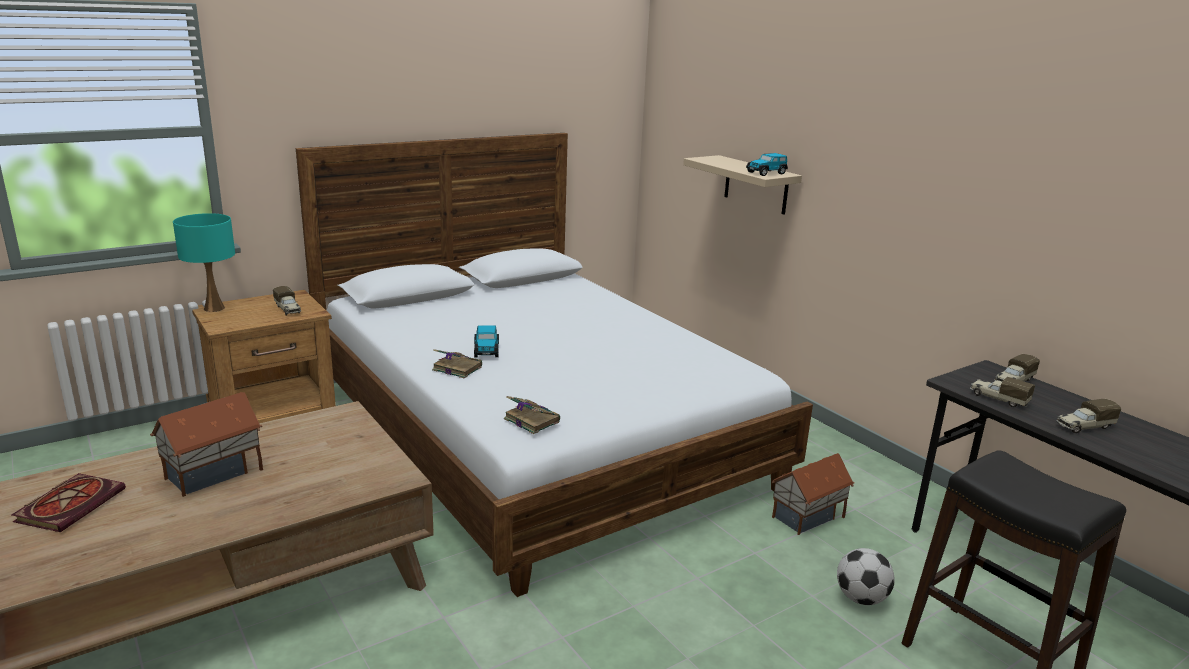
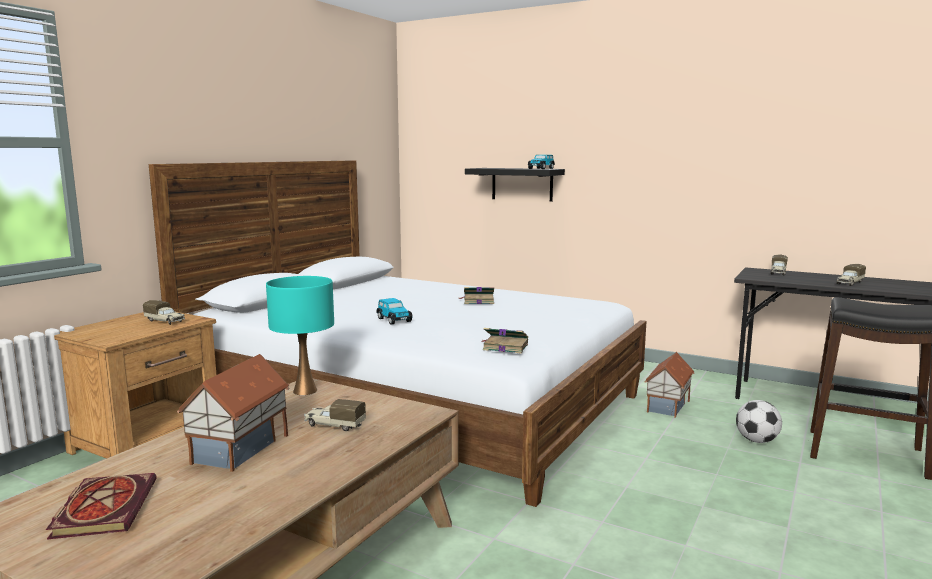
camera: 25 degrees left, 10 degrees down
(214, 308) = (79, 331): turquoise table lamp -> turquoise table lamp (304, 391)
(456, 368) = (387, 332): book -> book (478, 301)
(756, 185) = (522, 184): beige shelf -> black shelf
(998, 399) = (787, 280): toy truck -> toy truck (334, 425)

